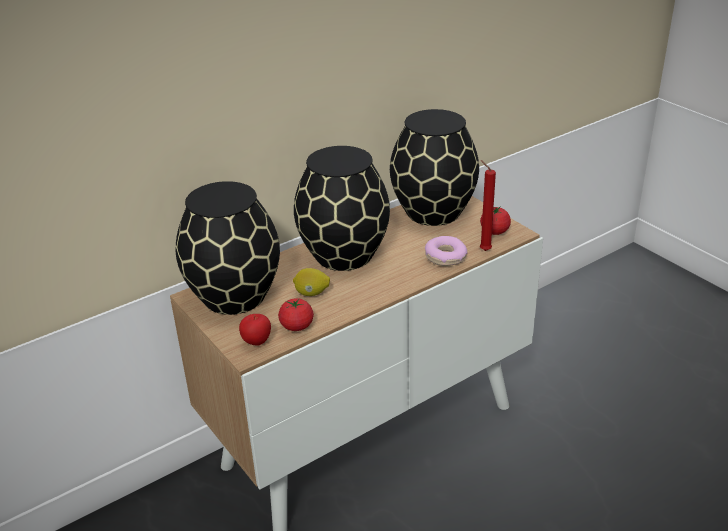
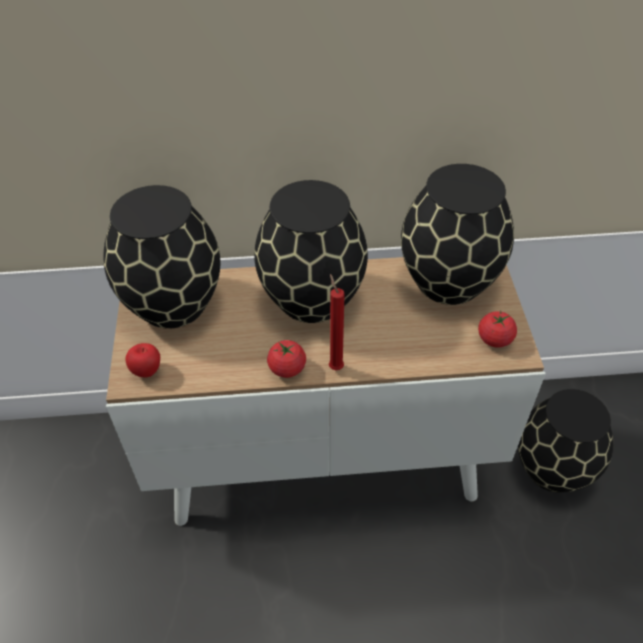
camera: 30 degrees right, 15 degrees up
(297, 326) = (196, 370): tomato -> tomato (287, 368)
(311, 293) = (242, 334): lemon -> none
(445, 257) = (411, 351): donut -> none
(483, 250) = (460, 360): red candle -> red candle (335, 366)
(545, 362) = (551, 467): none -> black vase

